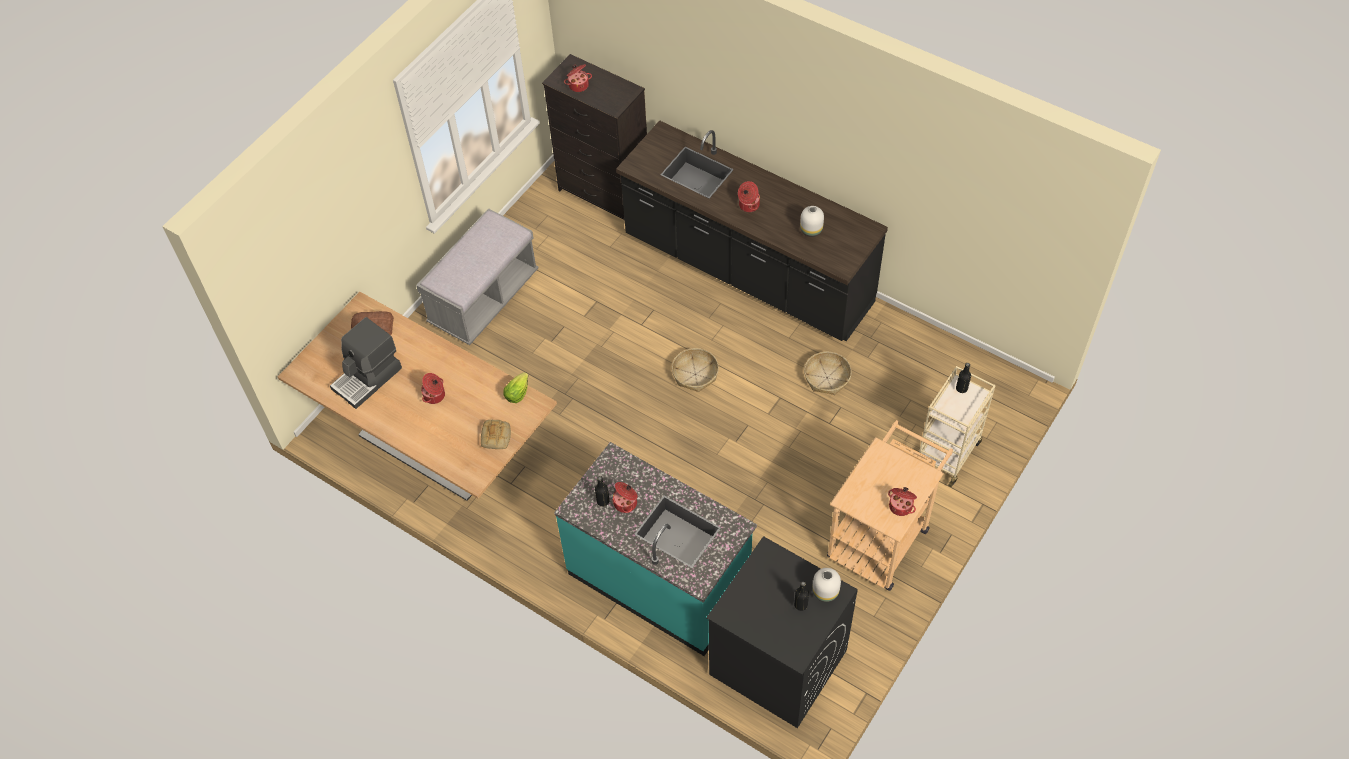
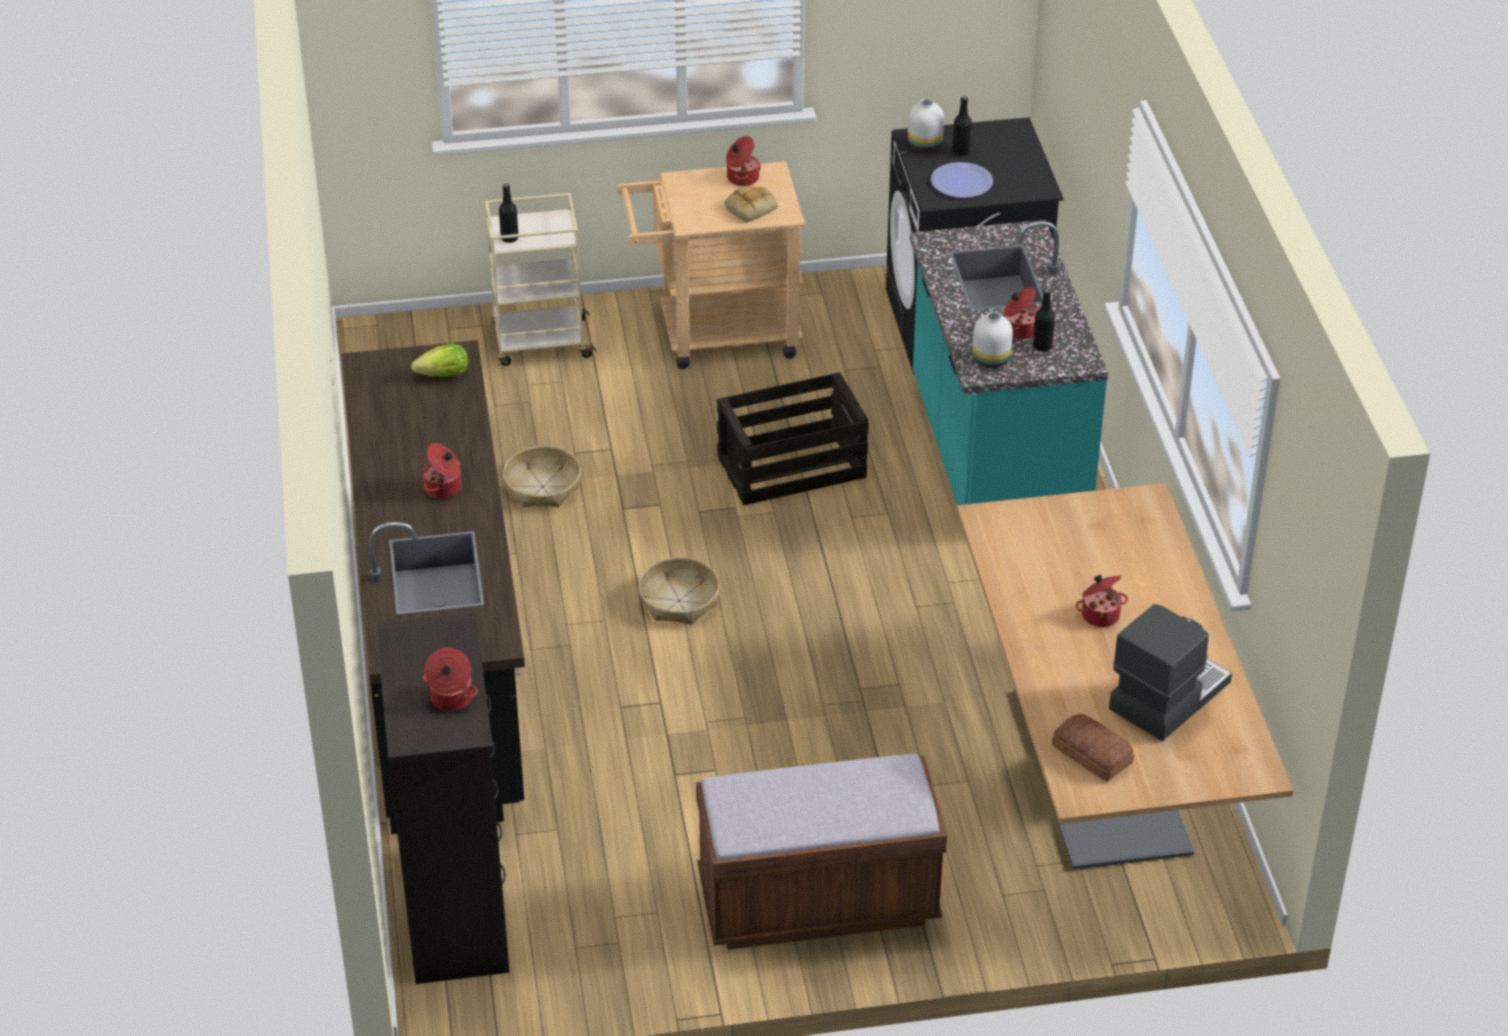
camera: 135 degrees left, 15 degrees down
(368, 378) = (1167, 695): coffee machine -> coffee machine turned 45 degrees counterclockwise
(484, 299) = (818, 901): grey bench -> brown bench
(496, 437) = (1074, 520): bread -> bread (751, 207)
(517, 393) = (994, 544): lettuce -> lettuce (444, 375)
(741, 487) = (792, 467): none -> crate
(771, 578) = (961, 182): none -> plate
(811, 229) = (423, 411): white vase -> white vase (990, 360)

